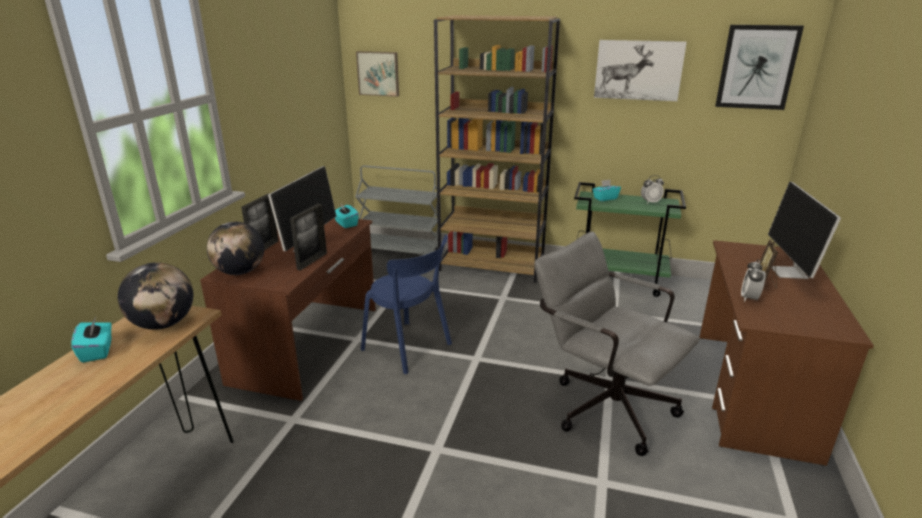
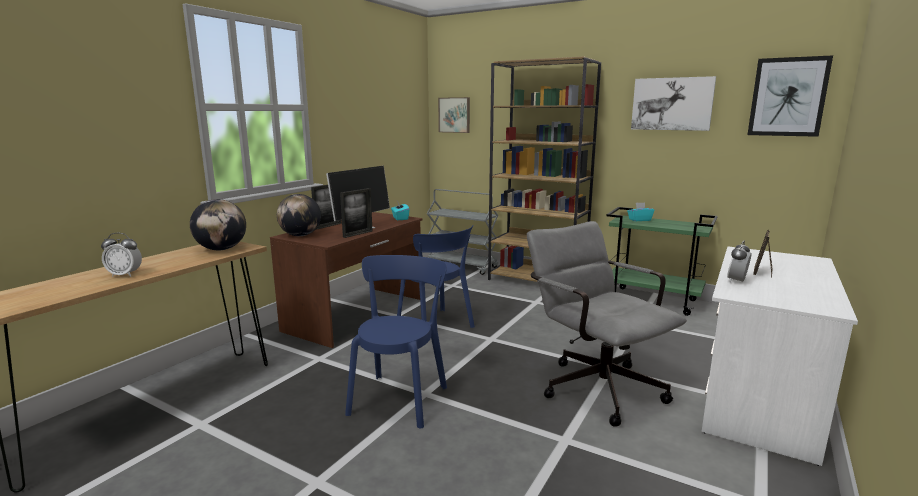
camera: 15 degrees right, 10 degrees down
(97, 351) = (168, 257): turquoise tissue box -> none
(412, 459) = (400, 397): none -> blue chair
(650, 202) = (683, 224): alarm clock -> alarm clock (125, 275)
(752, 392) = (759, 396): brown desk -> white desk
(790, 273) = (795, 270): monitor -> none

